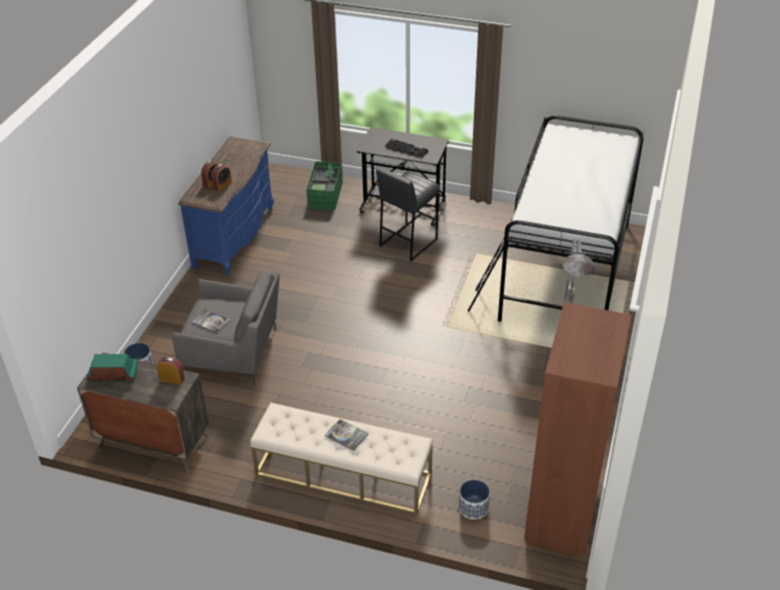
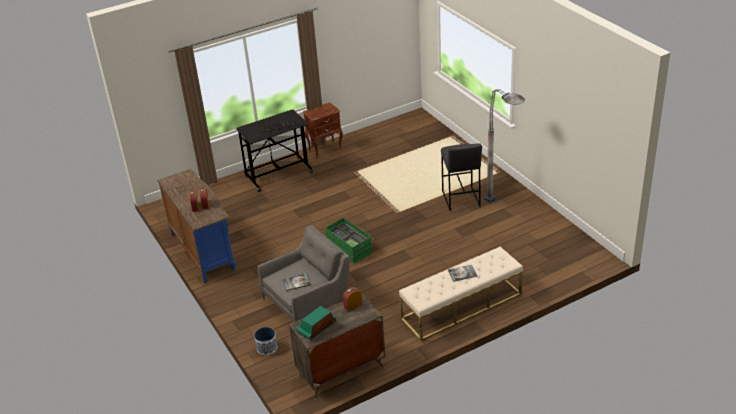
camera: 45 degrees left, 5 degrees down
(325, 194) = (219, 196): green storage box -> green storage box (348, 248)
(407, 243) = (312, 189): grey stool -> grey stool (461, 199)
(473, 507) = (539, 273): planter -> none
(482, 210) = (325, 150): none -> brown nightstand
(560, 516) = (577, 248): brown wardrobe -> none
(563, 272) = (414, 152): black bed -> none

